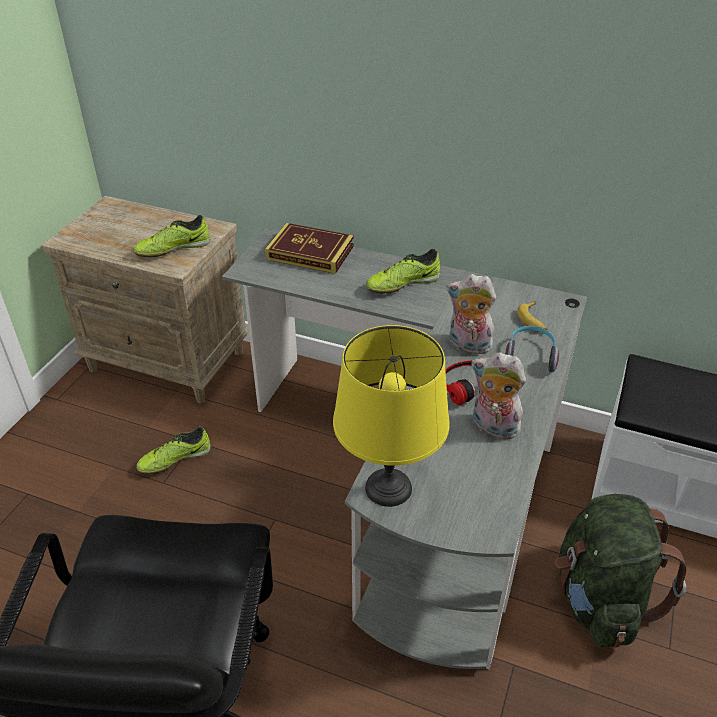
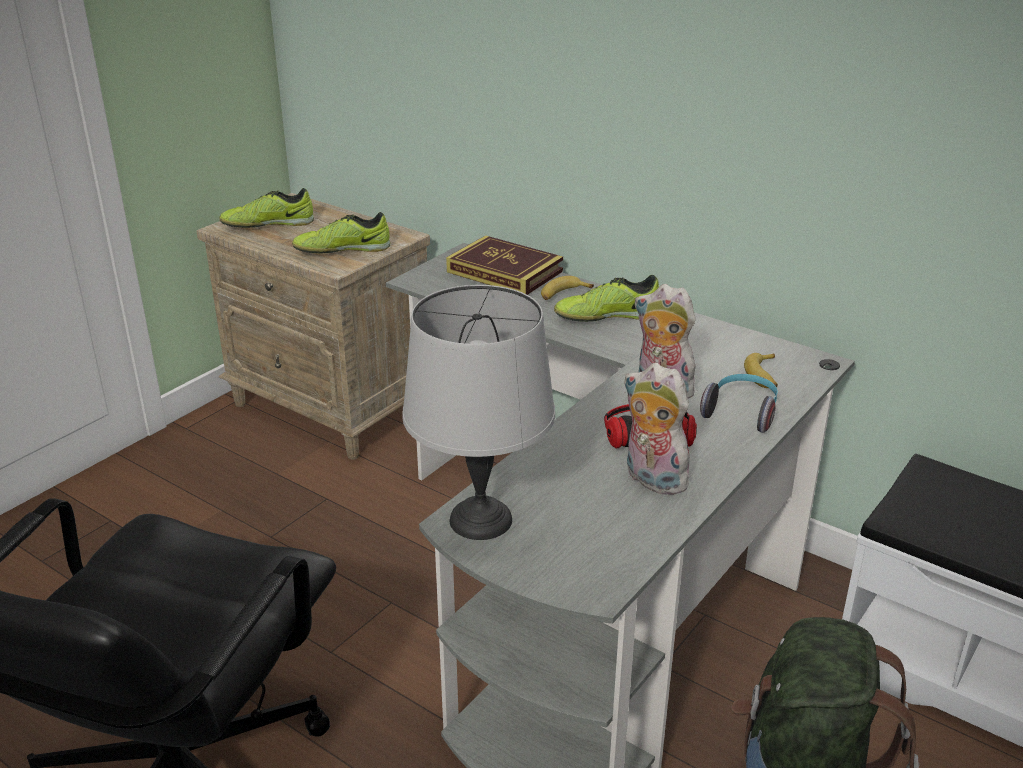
camera: 15 degrees right, 10 degrees down
(175, 459) = (295, 514): shoe -> shoe (268, 224)
(362, 268) = (562, 294): none -> banana
(388, 489) = (480, 521): yellow table lamp -> grey table lamp

